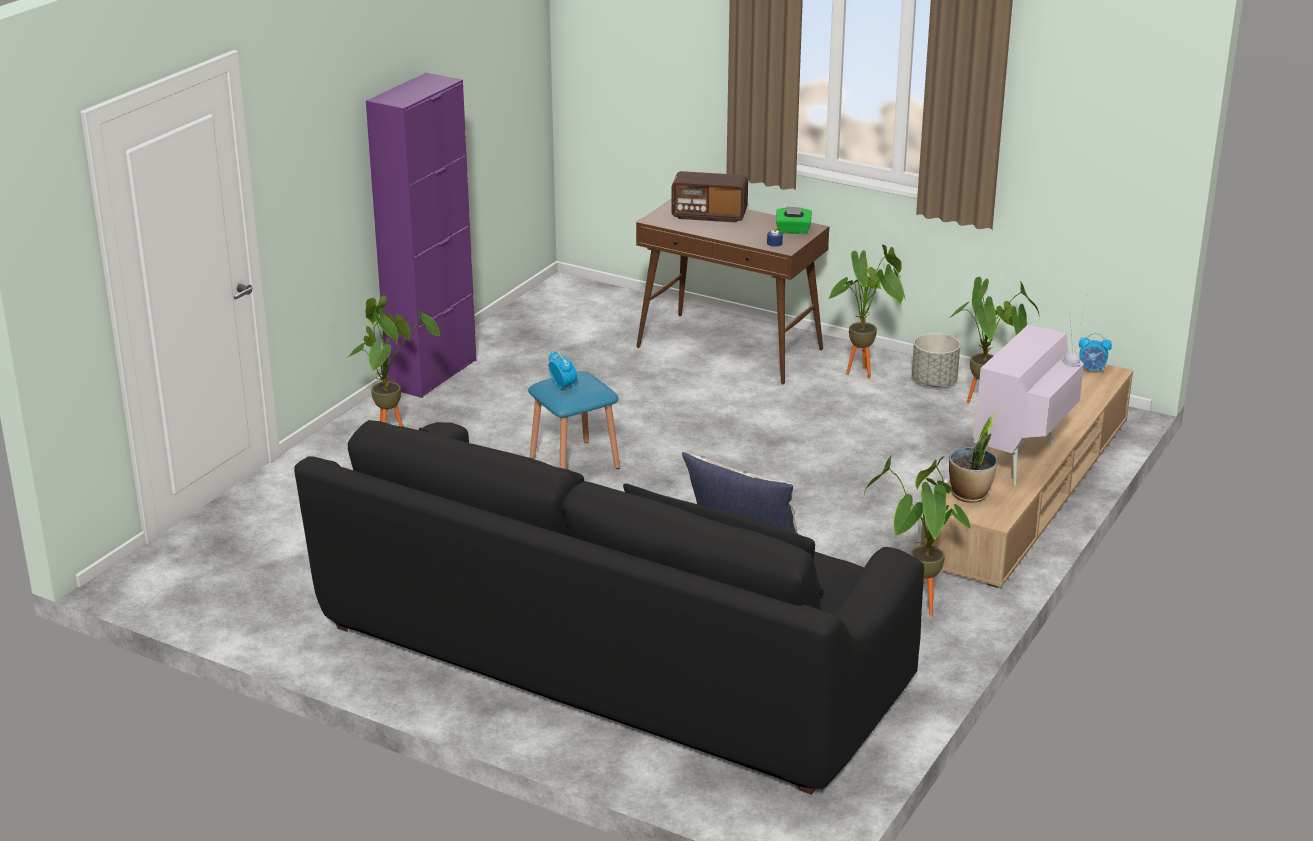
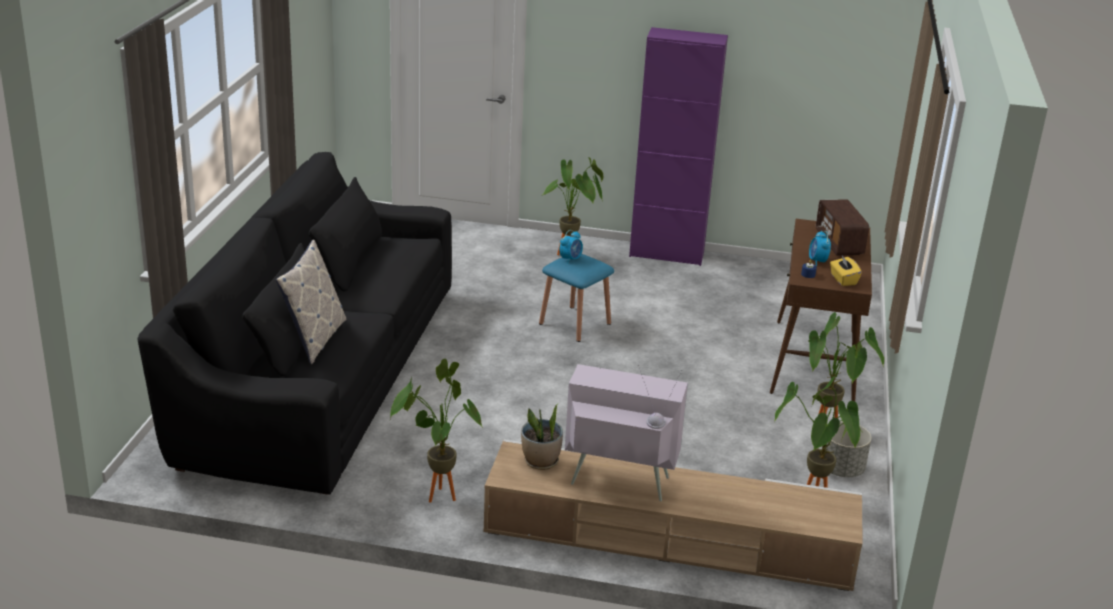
camera: 70 degrees right, 0 degrees up
(793, 231) = (843, 280): green tissue box -> yellow tissue box
(1092, 370) = (840, 516): alarm clock -> alarm clock (817, 261)

